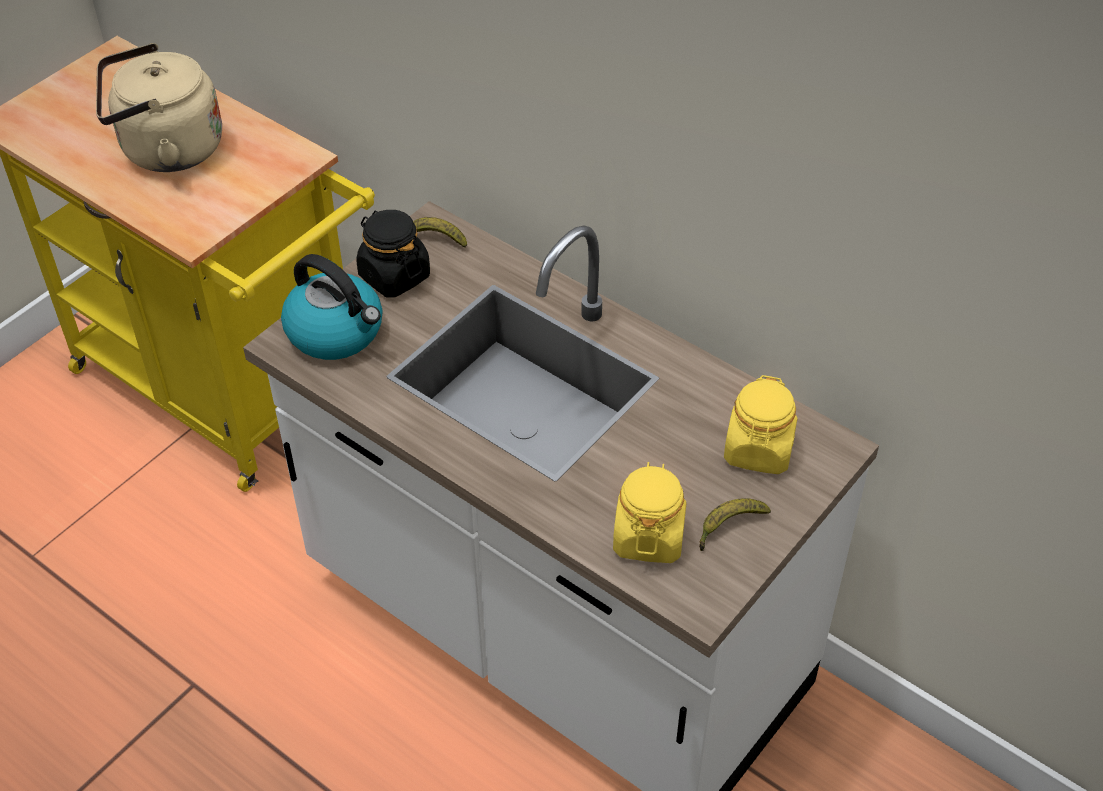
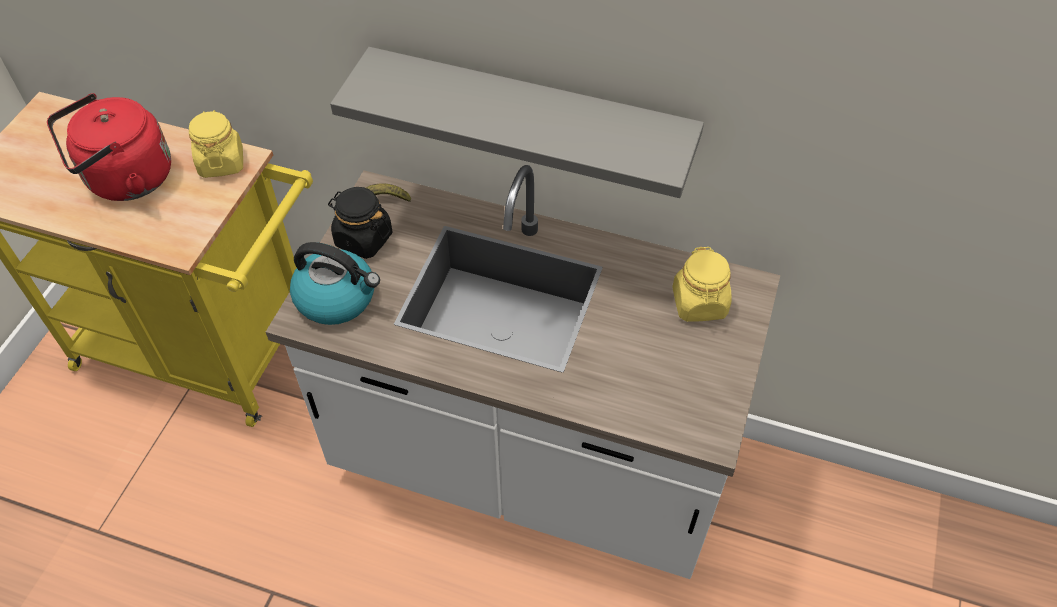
camera: 20 degrees left, 5 degrees up
(166, 150) = (125, 180): beige kettle -> red kettle
(610, 175) = (530, 119): none -> grey shelf
(648, 536) = (651, 396): yellow jar -> yellow jar (221, 162)
(729, 526) = (705, 370): banana -> none

